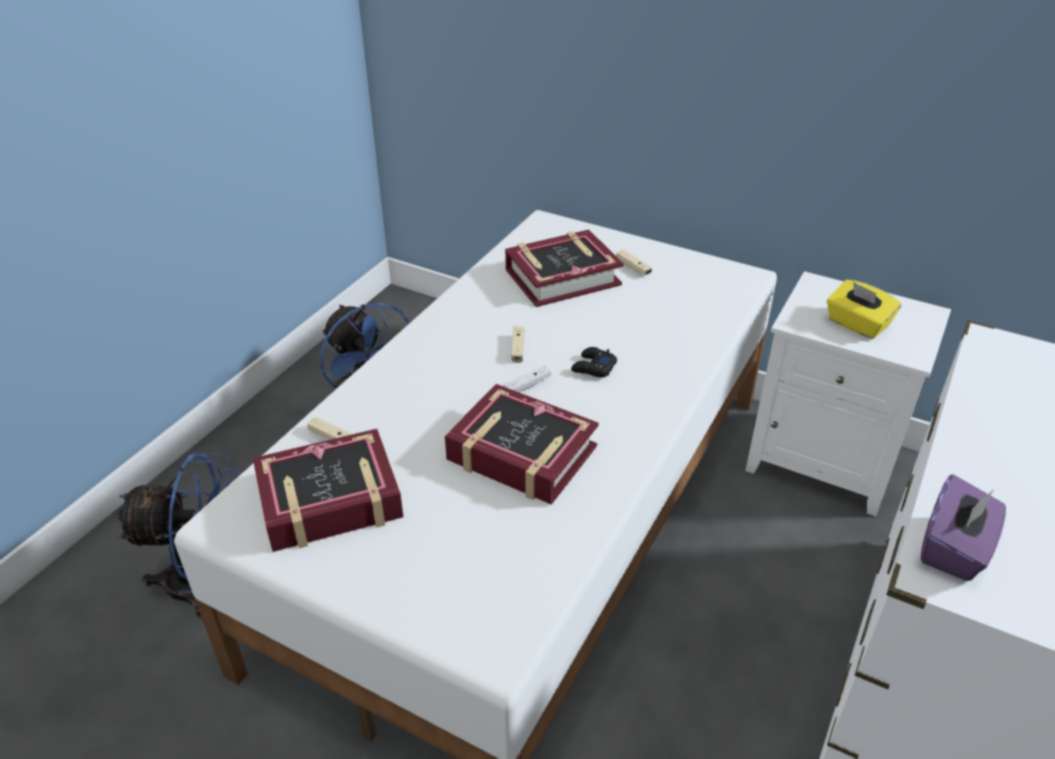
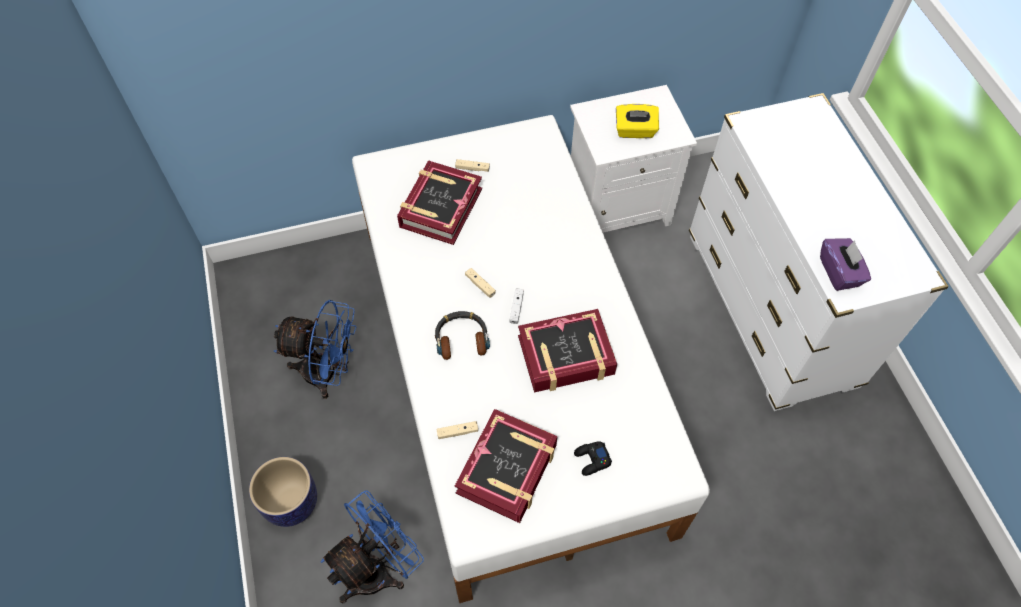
camera: 45 degrees left, 20 degrees up
(218, 476) = (291, 502): none -> planter
(443, 374) = (461, 338): none -> headphones
(593, 367) = (535, 266): black game controller -> black game controller (592, 460)

